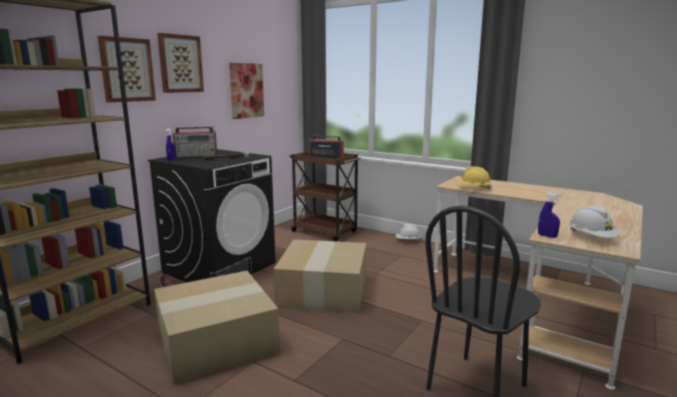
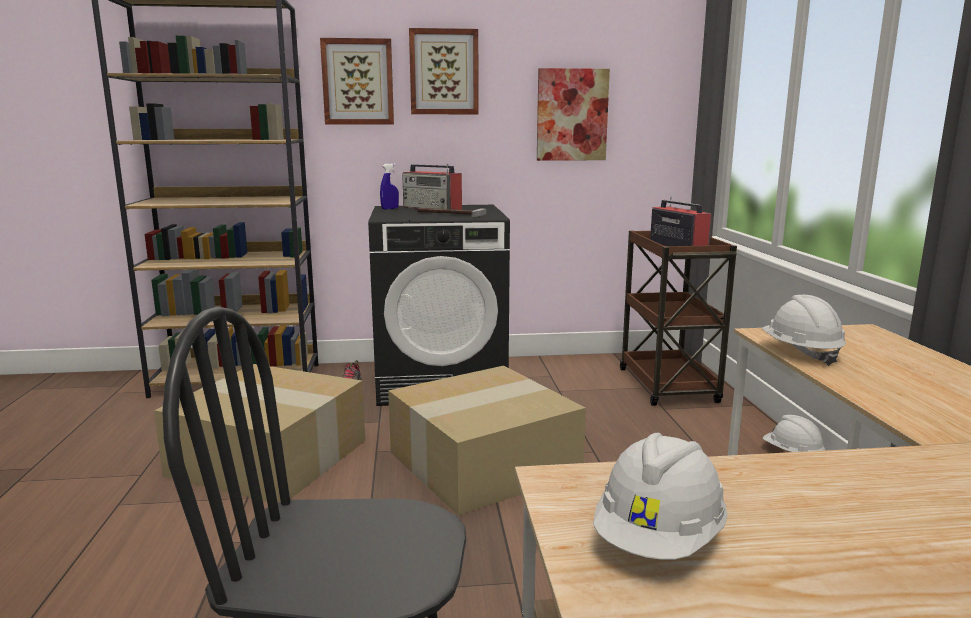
camera: 50 degrees right, 0 degrees up
(473, 188) = (800, 353): yellow hard hat -> white hard hat
(547, 236) = (569, 481): blue spray bottle -> none

